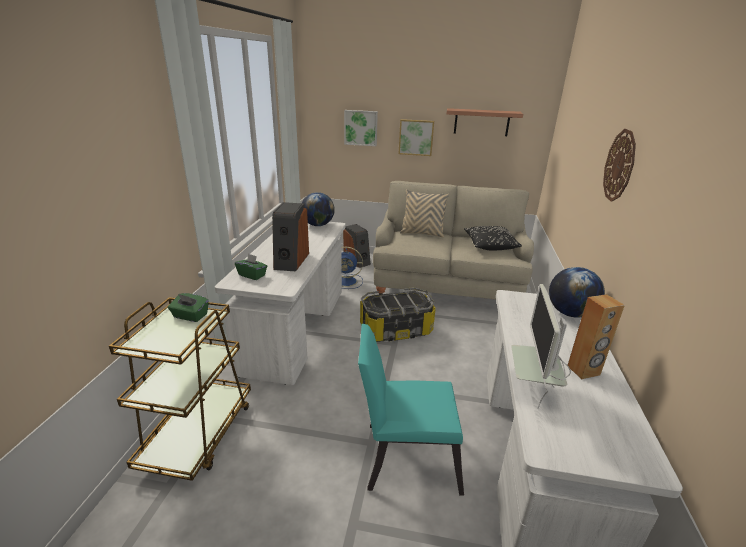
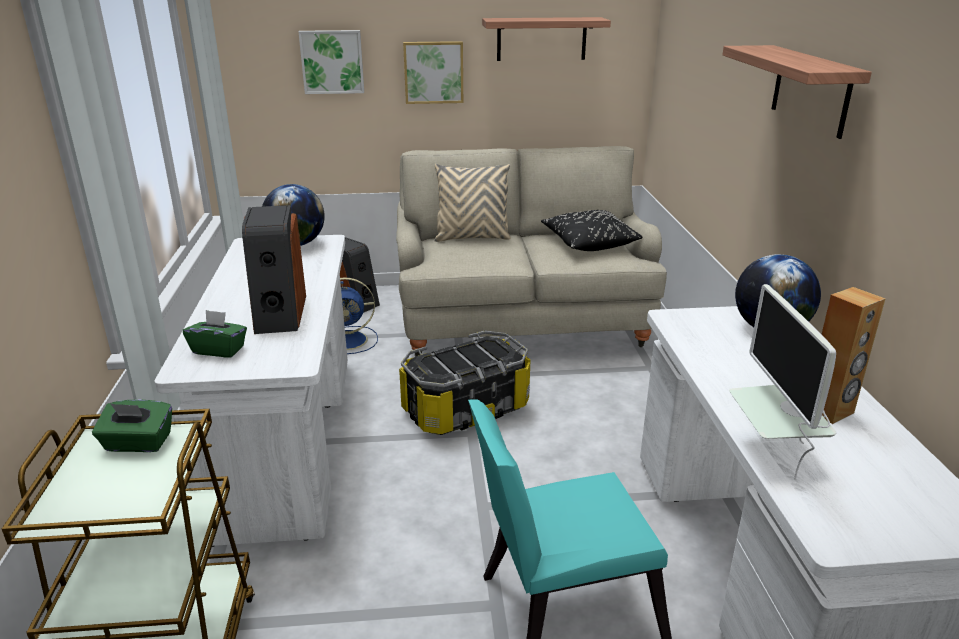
camera: 15 degrees left, 0 degrees up
(619, 165) = (810, 90): wall clock -> shelf

